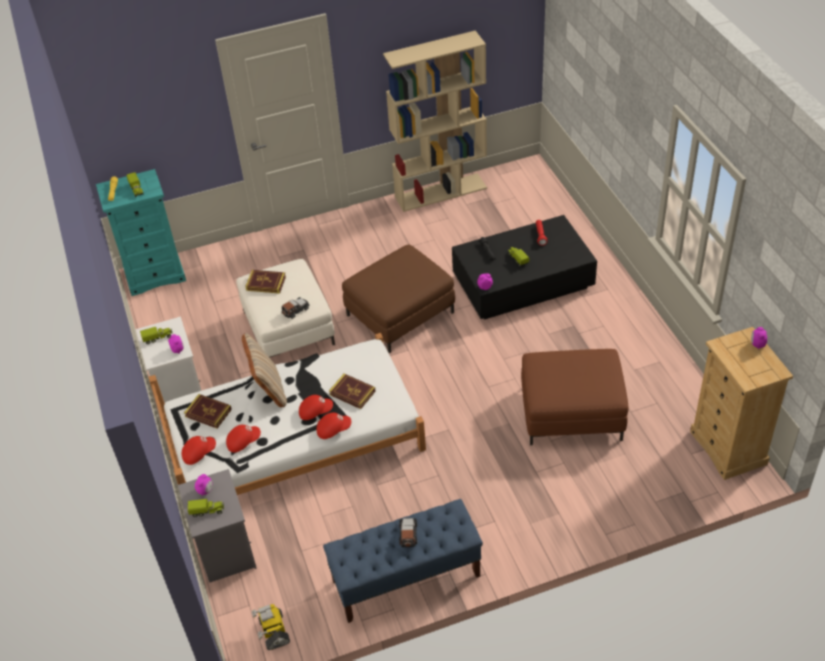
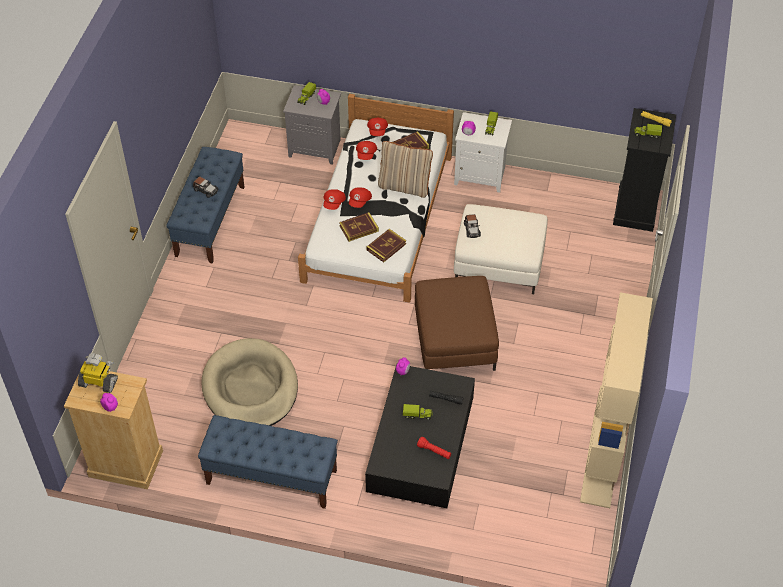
camera: 120 degrees right, 5 degrees up
(155, 275) = (636, 209): turquoise dresser -> black dresser
(266, 283) = (520, 225): book -> book (386, 247)
(273, 631) = (236, 147): toy robot -> toy robot (99, 382)
(572, 413) = (250, 387): brown ottoman -> beige dog bed
(637, 349) = (271, 477): none -> blue bench

